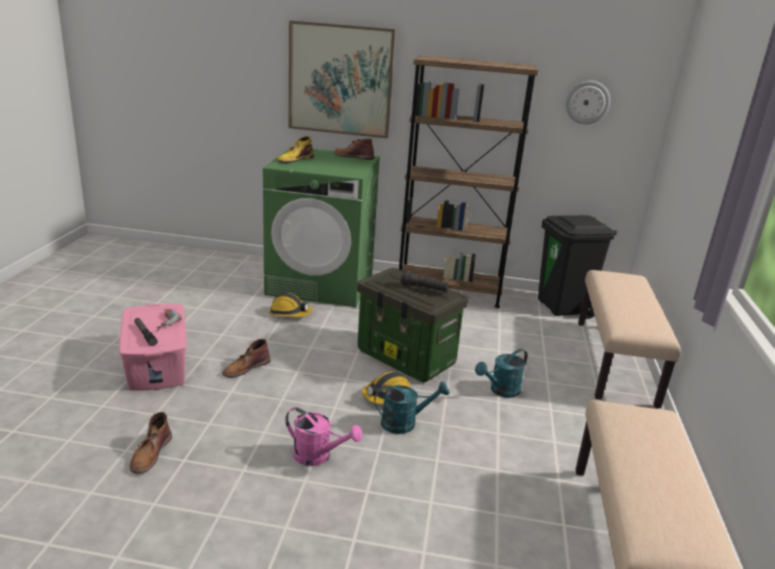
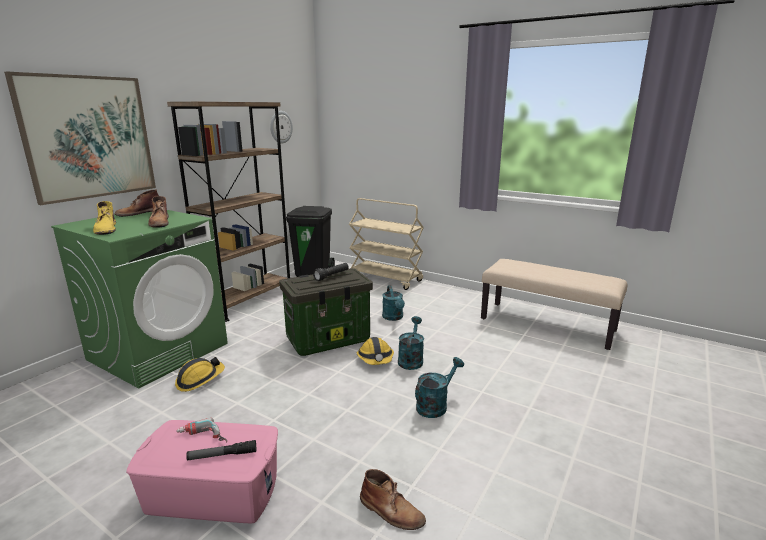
camera: 65 degrees left, 5 degrees down
(246, 368) = (277, 423): brown boot -> brown boot (160, 222)
(318, 456) = (435, 405): pink watering can -> turquoise watering can
(615, 362) = (386, 279): beige bench -> beige cart

